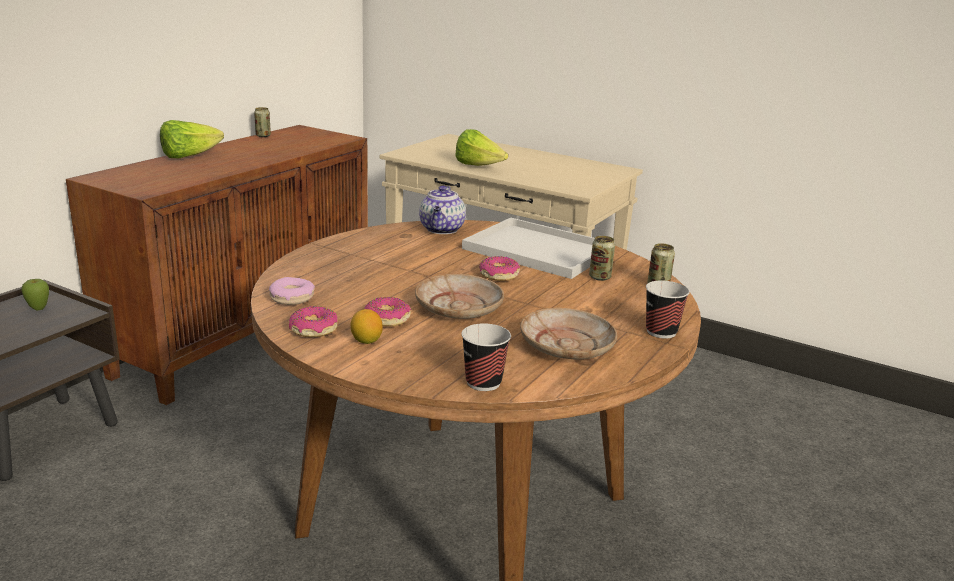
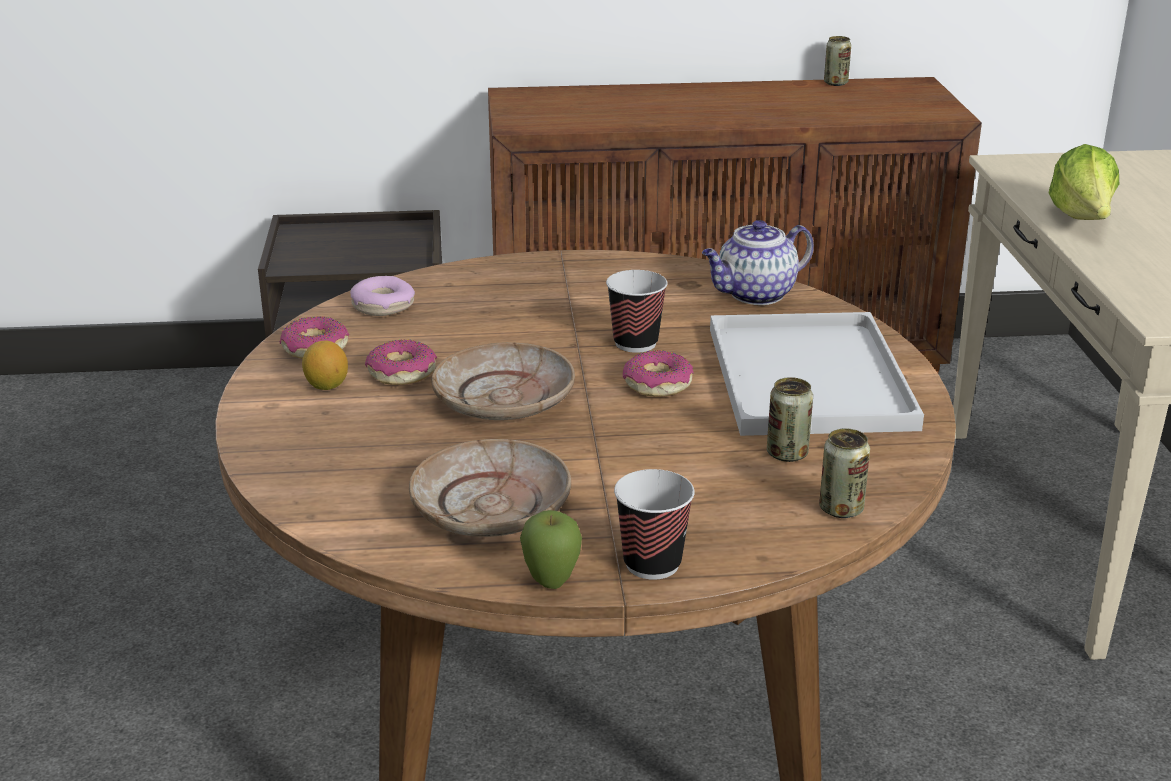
camera: 55 degrees right, 5 degrees up
(38, 309) = (387, 242): apple -> apple (551, 584)
(189, 156) = (672, 91): lettuce -> none
(483, 382) = (305, 490): cup -> cup (635, 343)

